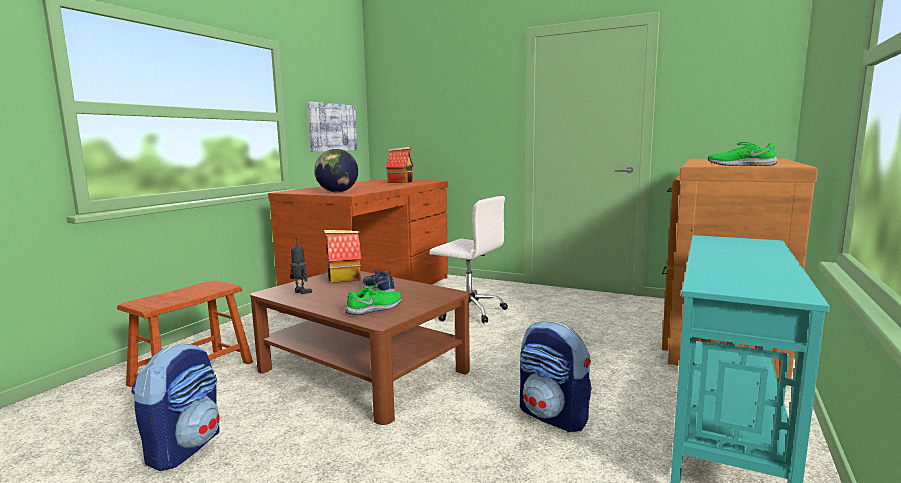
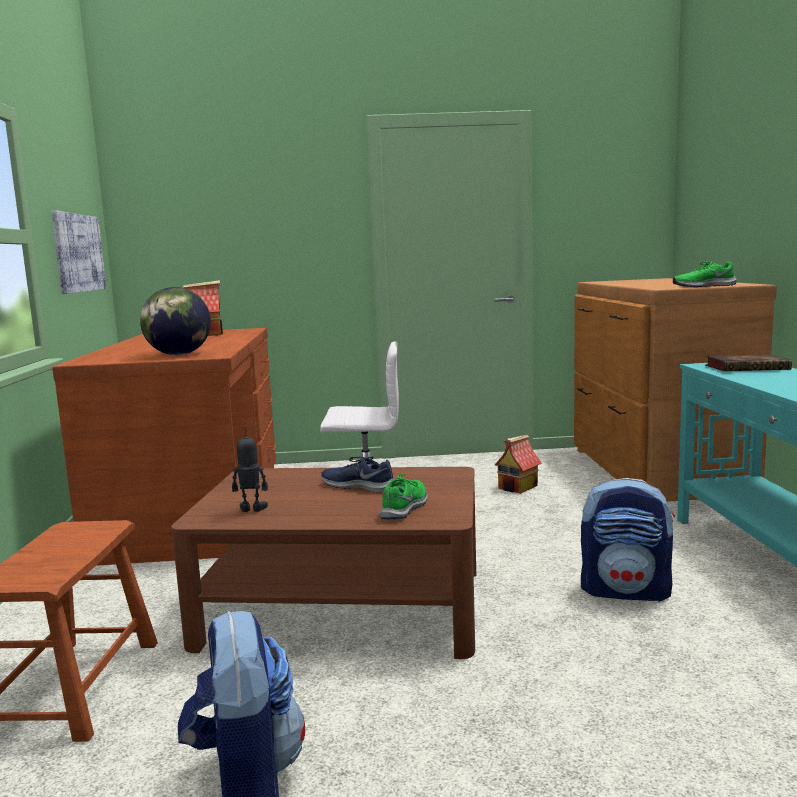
camera: 30 degrees left, 0 degrees up
(344, 278) = (271, 481): toy house -> toy house (518, 487)
(742, 245) = (748, 368): none -> book

